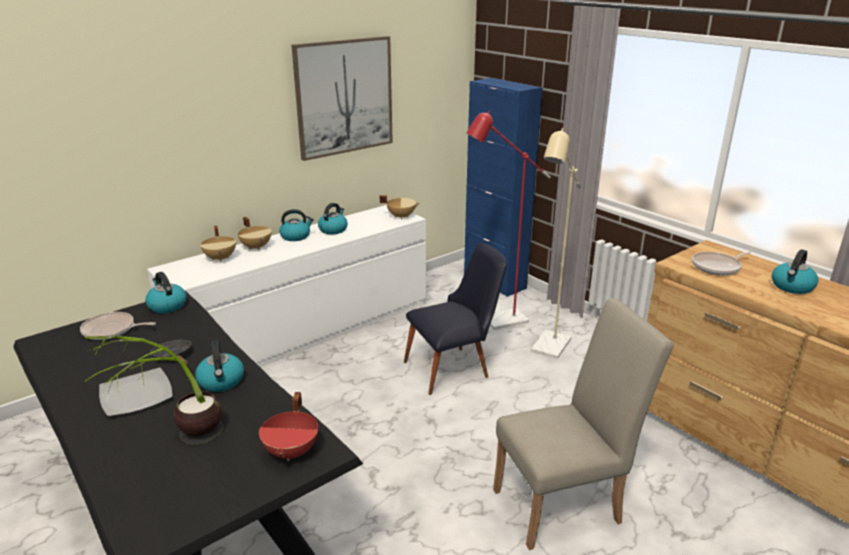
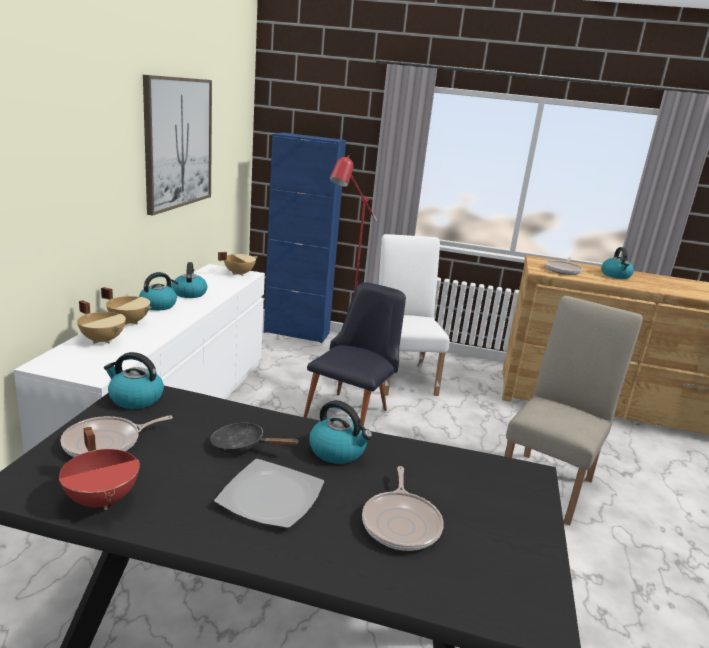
camera: 40 degrees left, 5 degrees down
(176, 443) = (401, 523): potted plant -> frying pan
(292, 451) = (508, 484): red cooking pot -> red cooking pot (103, 499)
(548, 349) = (402, 376): beige floor lamp -> white chair

